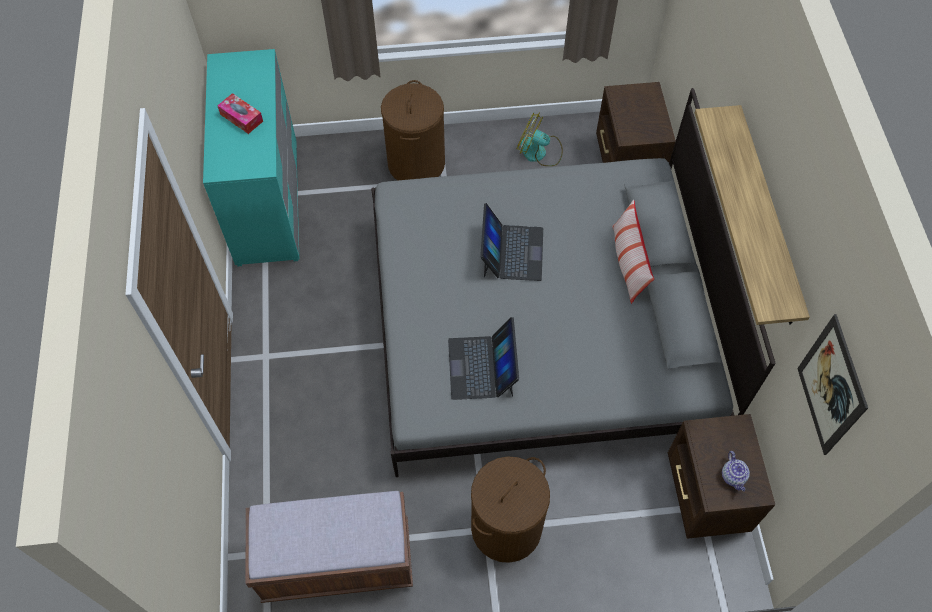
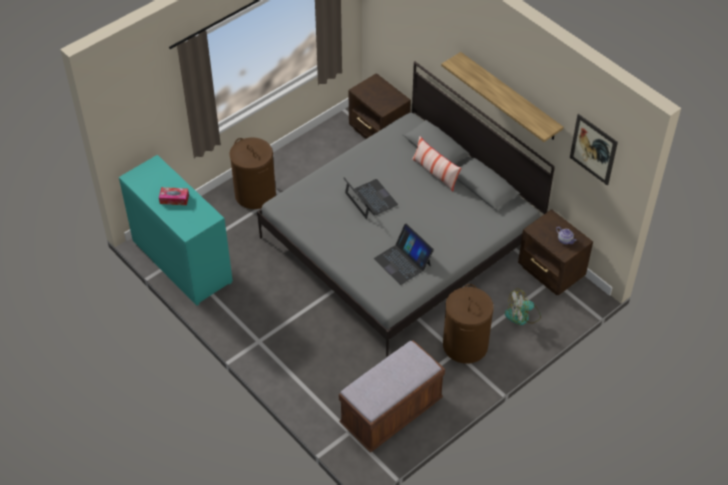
camera: 35 degrees left, 10 degrees down
(539, 152) = (323, 151): fan -> fan (522, 315)

